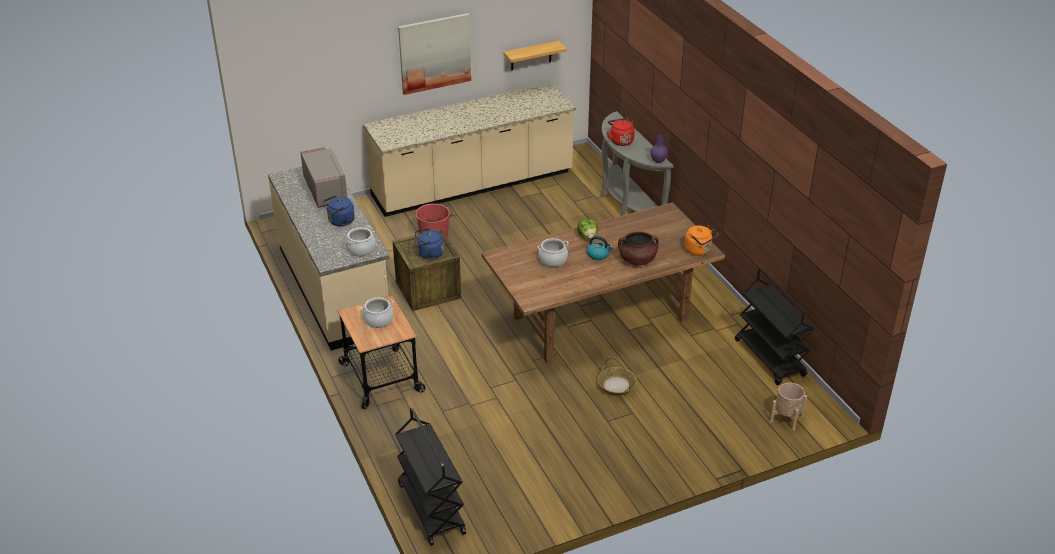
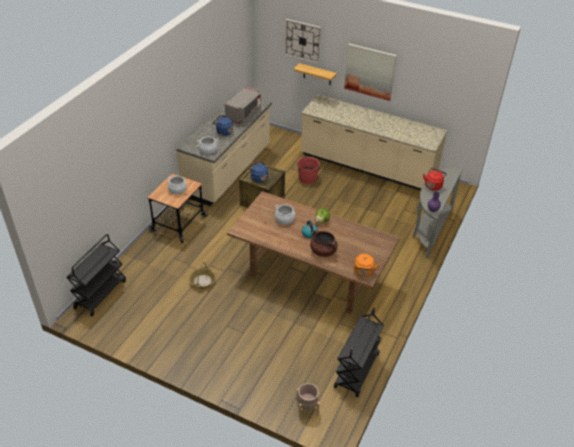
camera: 50 degrees right, 5 degrees up
(326, 54) = (303, 41): none -> wall clock
(531, 56) = (436, 104): shelf -> shelf (317, 74)
(616, 385) = (260, 313): basket -> basket (202, 281)

